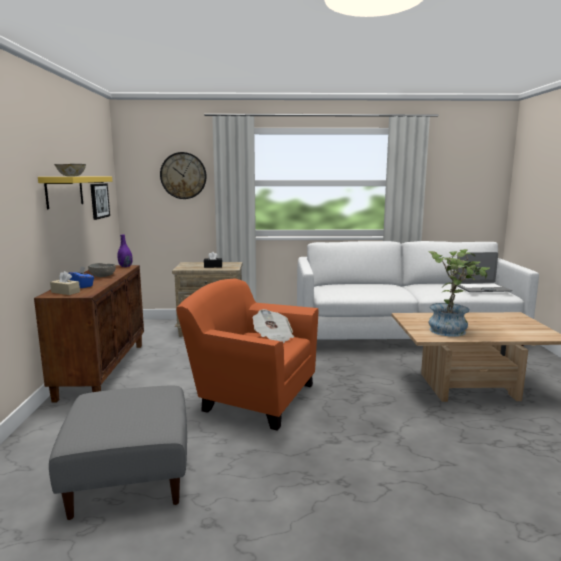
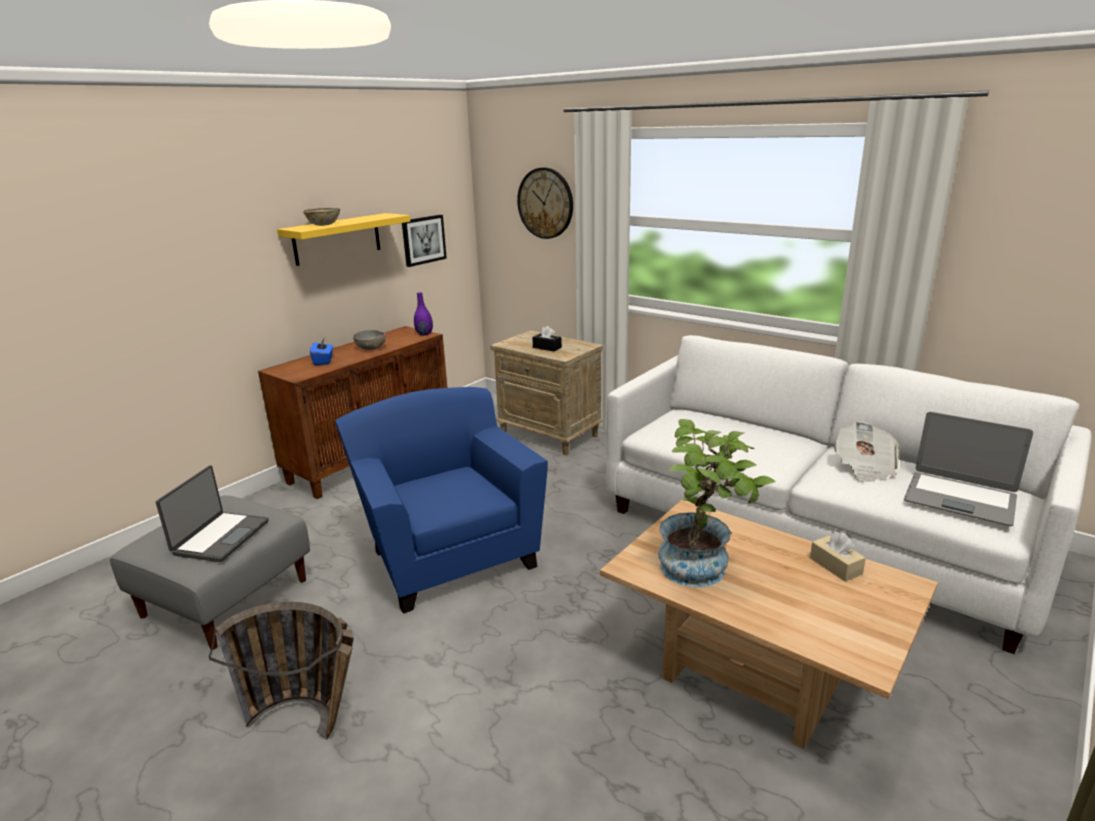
camera: 40 degrees right, 10 degrees up
(65, 292) = (293, 368): beige tissue box -> beige tissue box (835, 566)
(144, 410) = (220, 537): none -> laptop
(253, 397) = (448, 555): orange armchair -> blue armchair
(273, 338) = (470, 487): newspaper -> newspaper (864, 467)
(323, 499) = (312, 724): none -> basket

